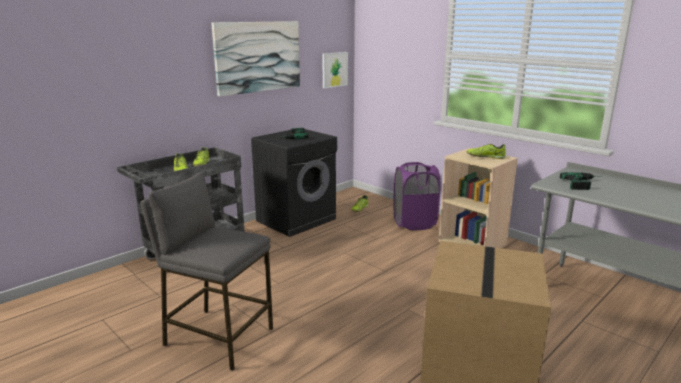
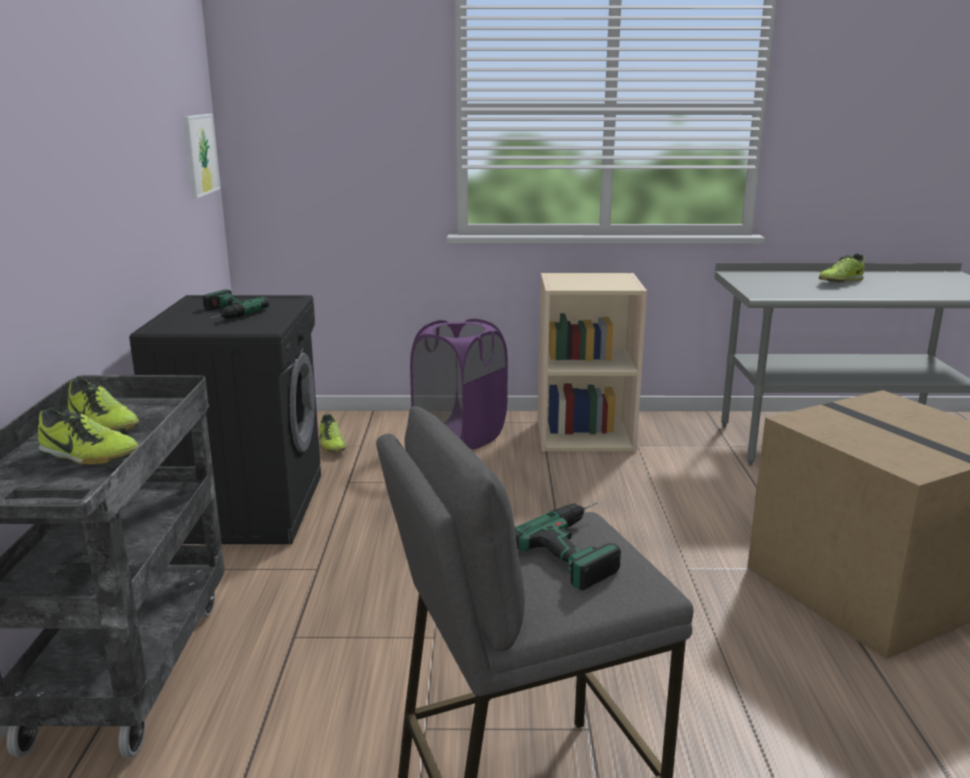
camera: 45 degrees left, 0 degrees up
(258, 57) = (104, 121): picture -> none
(485, 157) = (598, 280): shoe -> shoe (840, 282)
(585, 184) = (791, 285): power drill -> power drill (584, 546)

